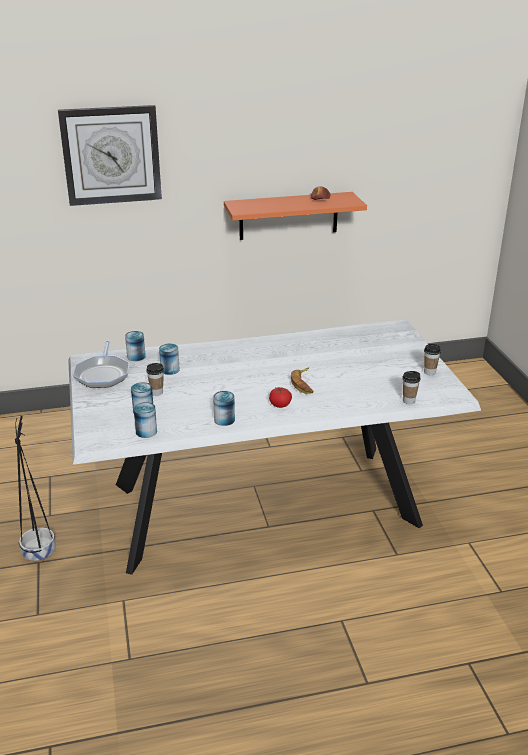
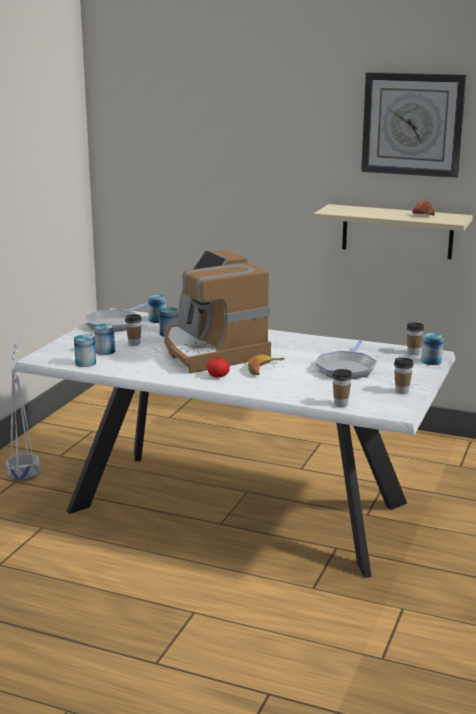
camera: 35 degrees right, 10 degrees down
(39, 551) = (24, 475): black planter -> white planter
(111, 155) = (225, 143): wall clock -> wall clock (412, 124)
(224, 420) = (156, 372): can -> can (431, 361)
(234, 378) = (211, 351): none -> coffee machine
(288, 216) = (397, 231): orange shelf -> beige shelf
(362, 362) = (346, 368): none -> frying pan
(384, 329) = (413, 353): none -> cup

